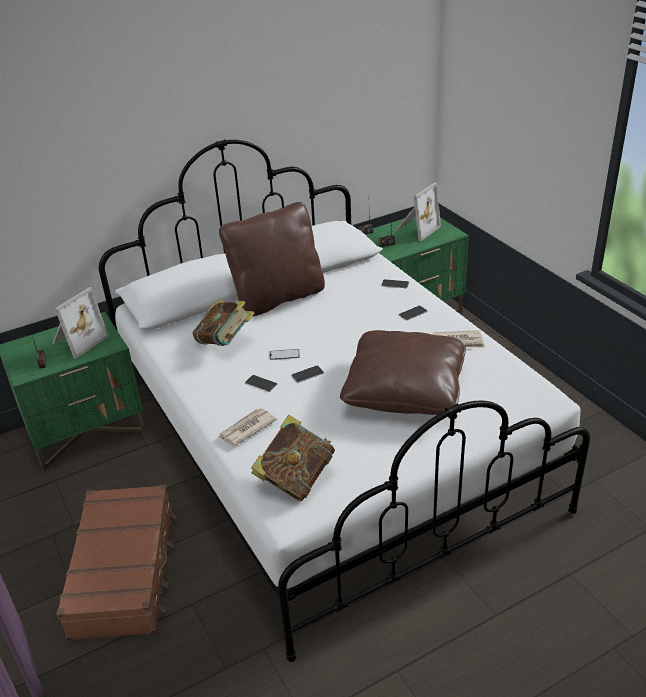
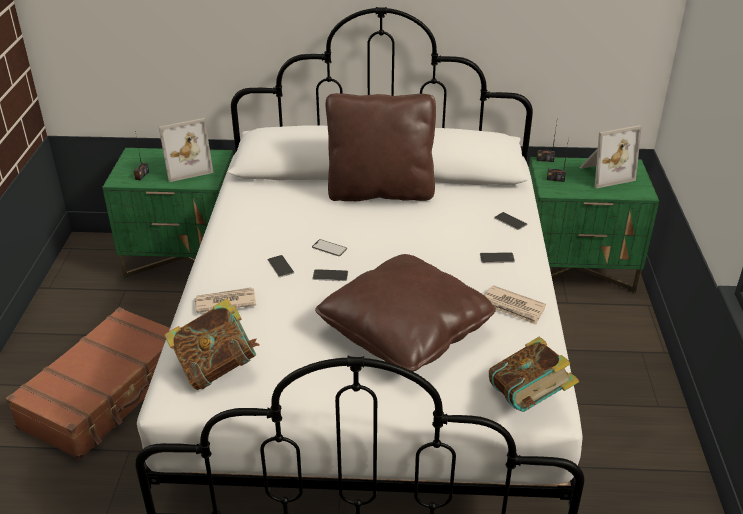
camera: 30 degrees right, 0 degrees up
(225, 342) = (291, 215): book -> book (528, 399)

